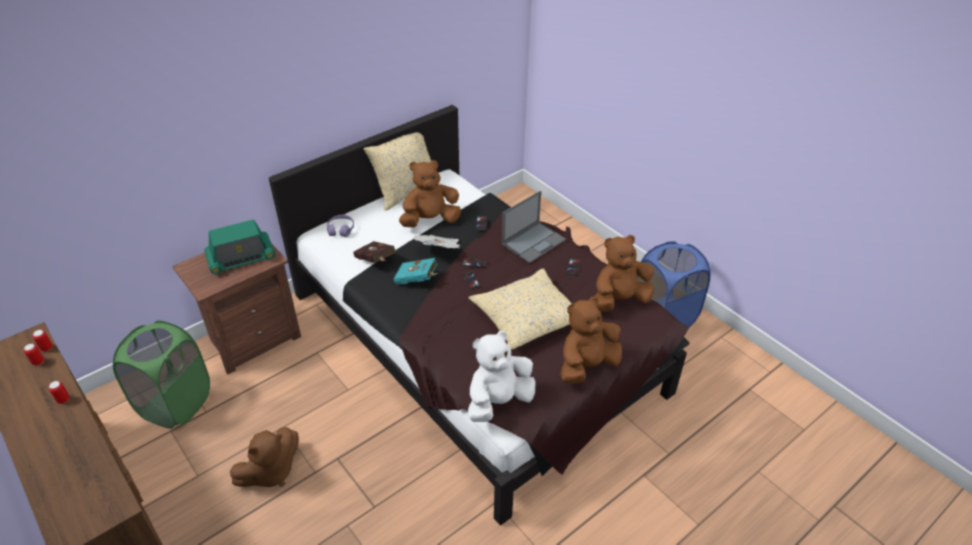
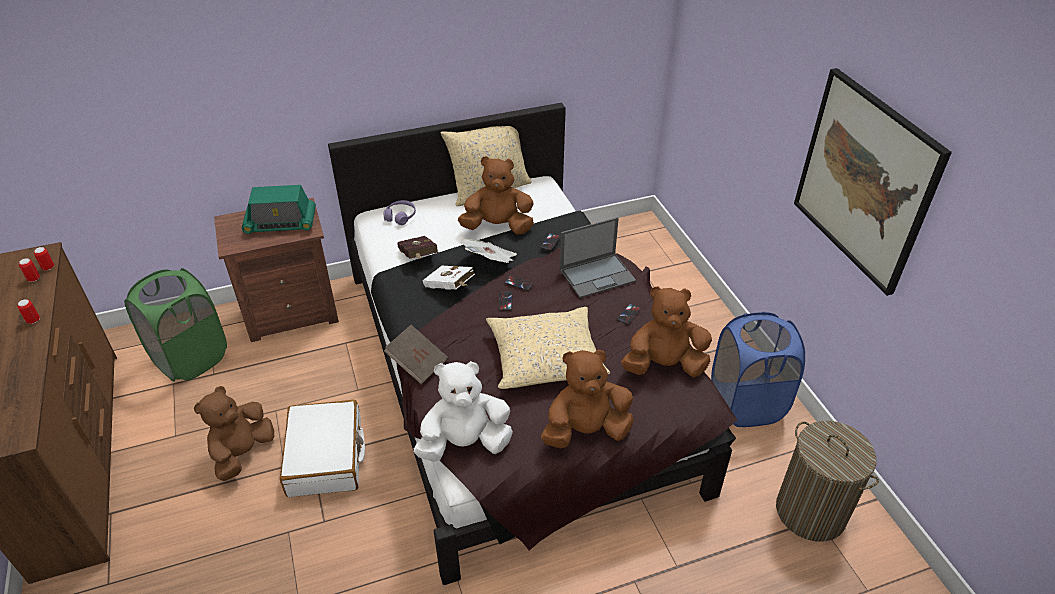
camera: 20 degrees right, 0 degrees up
(271, 472) = (242, 453): brown plush toy -> brown plush toy turned 135 degrees clockwise
(349, 453) = (326, 457): none -> white suitcase
(418, 280) = (450, 288): turquoise book -> white book
(425, 348) = (417, 363): none -> brown book
(740, 124) = (865, 180): none -> picture
(743, 385) = (811, 512): none -> laundry basket

